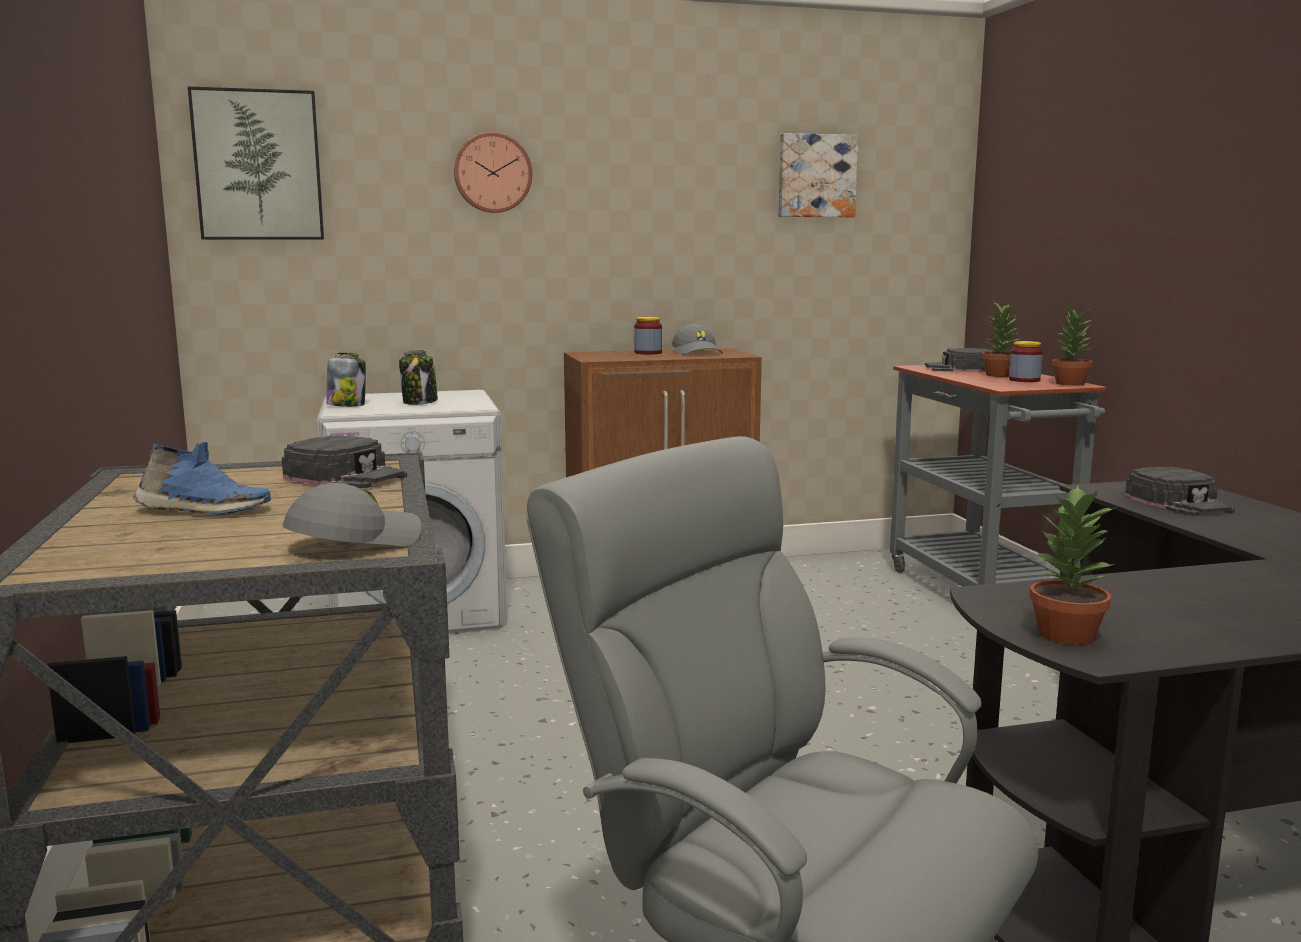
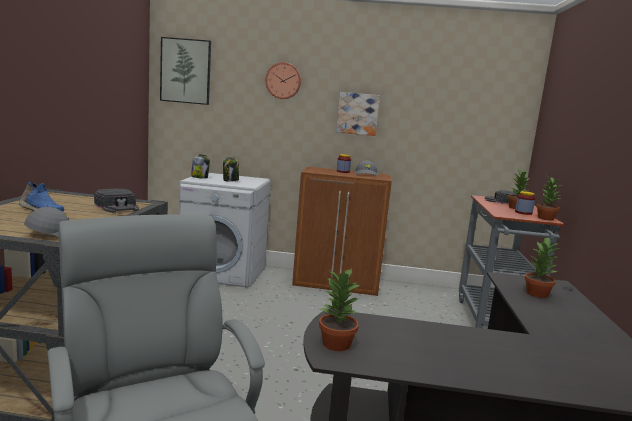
camera: 20 degrees right, 0 degrees up
(816, 176) = (446, 93): picture -> picture (357, 113)
(1179, 503) = (537, 294): black cap -> potted plant

